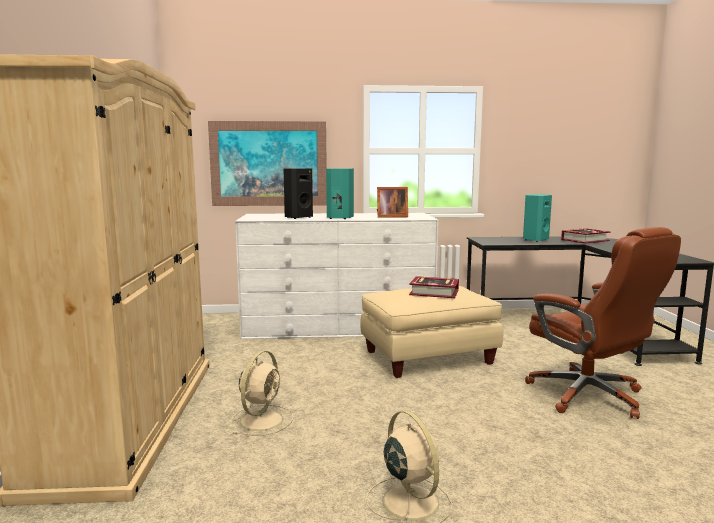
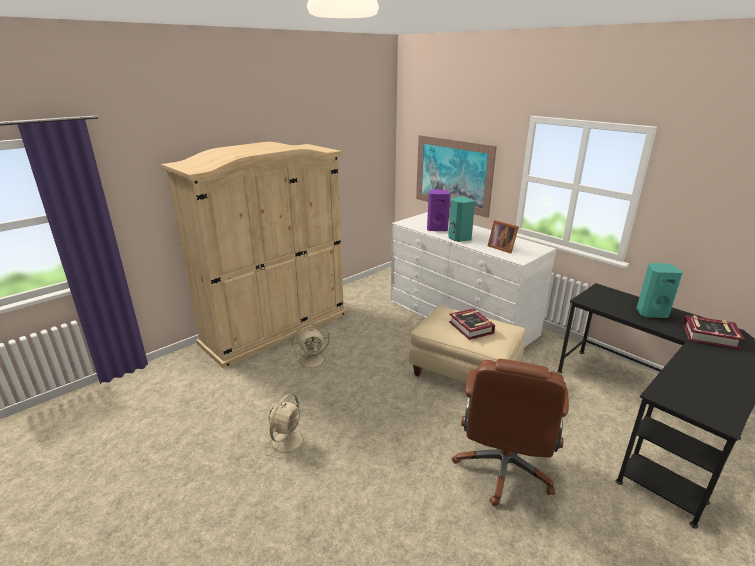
camera: 50 degrees right, 15 degrees up
(298, 217) = (437, 229): black speaker -> purple speaker

